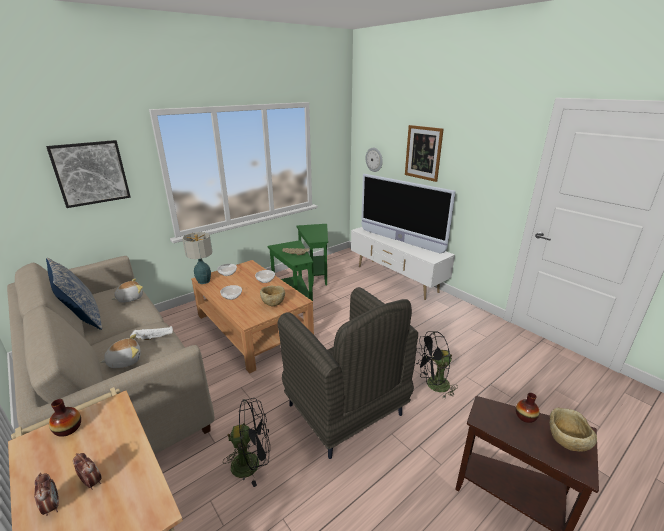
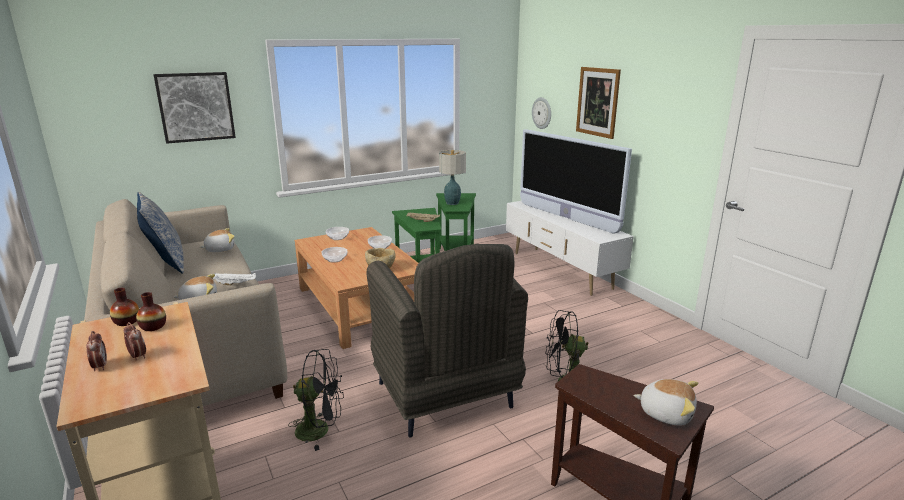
camera: 10 degrees right, 5 degrees down
(204, 281) = (308, 243): table lamp -> table lamp (452, 203)
(525, 417) = (629, 387): vase -> vase (153, 327)
(565, 442) = (666, 413): beige bowl -> plush toy

